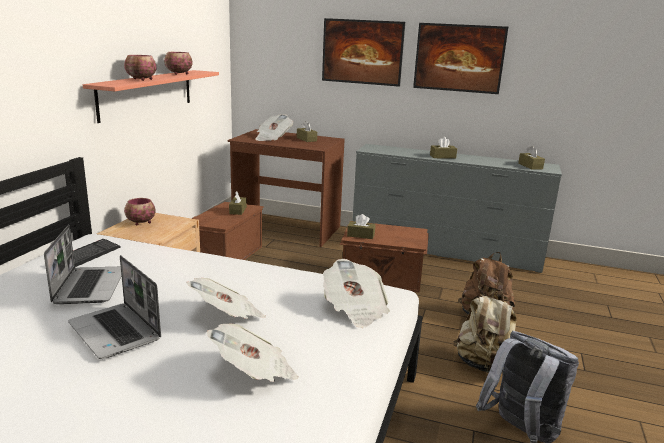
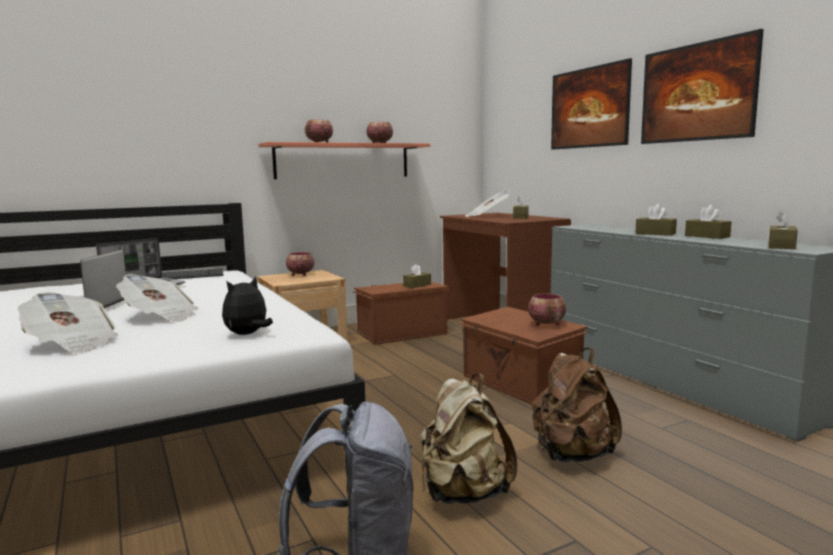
camera: 45 degrees right, 10 degrees down
(355, 309) = (247, 334): newspaper -> plush toy
(361, 235) = (489, 318): brown tissue box -> brown tissue box (707, 236)
(405, 232) = (547, 324): none -> bowl

